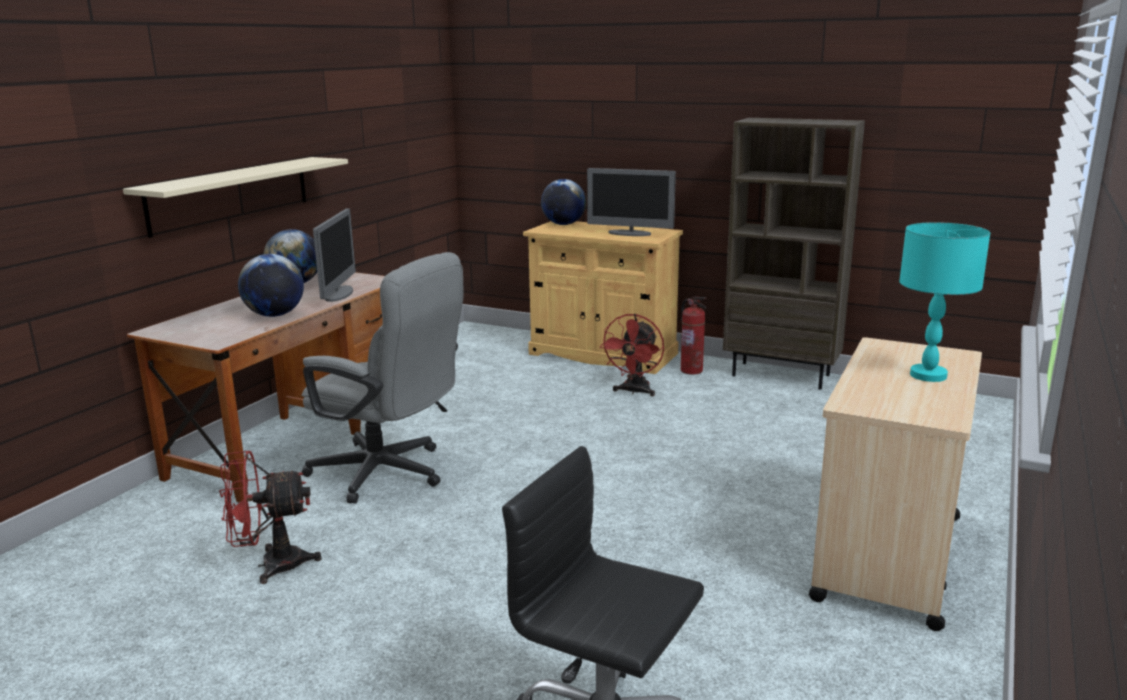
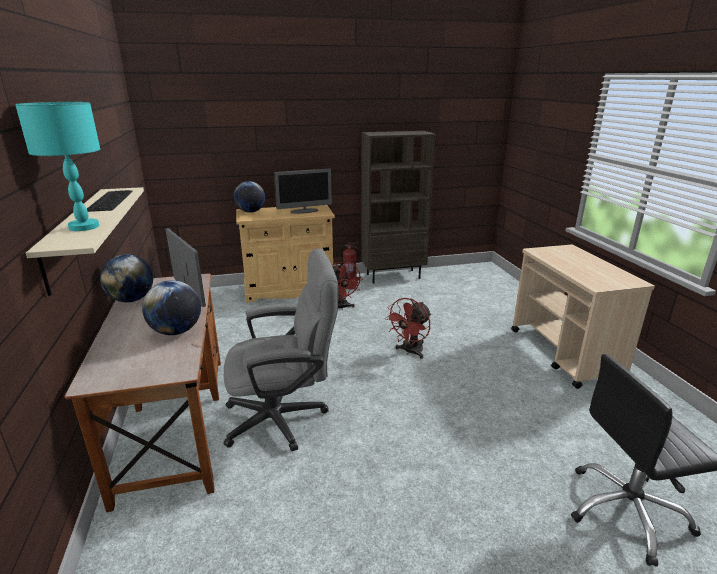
camera: 40 degrees left, 5 degrees up
(271, 565) = (312, 526): red fan -> red fan (410, 352)
(283, 165) = (108, 200): none -> keyboard
(928, 375) = (585, 261): turquoise table lamp -> turquoise table lamp (84, 227)

